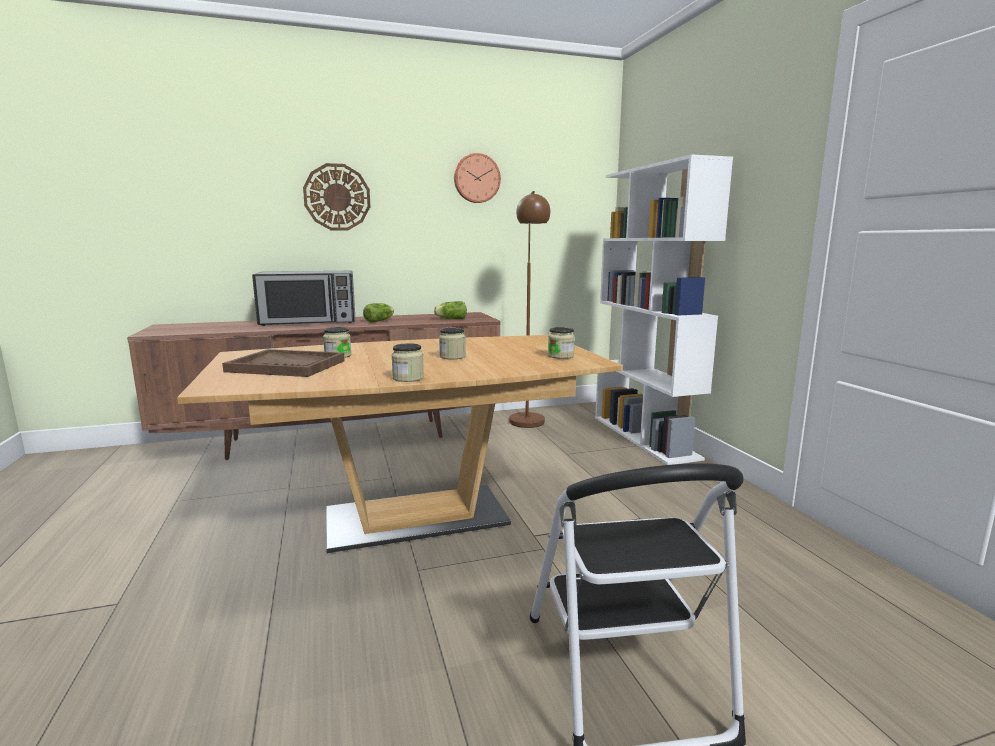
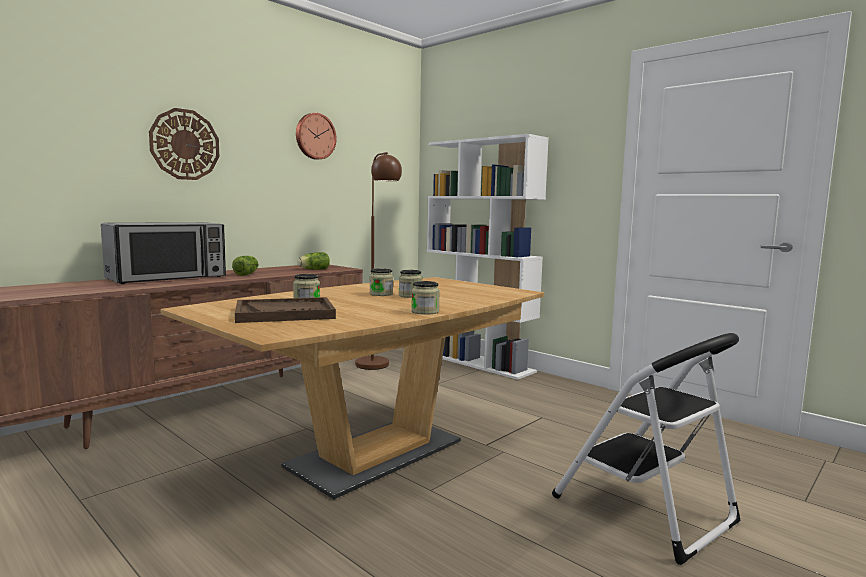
camera: 30 degrees left, 5 degrees down
(560, 356) = (489, 290): jar -> jar (381, 294)

